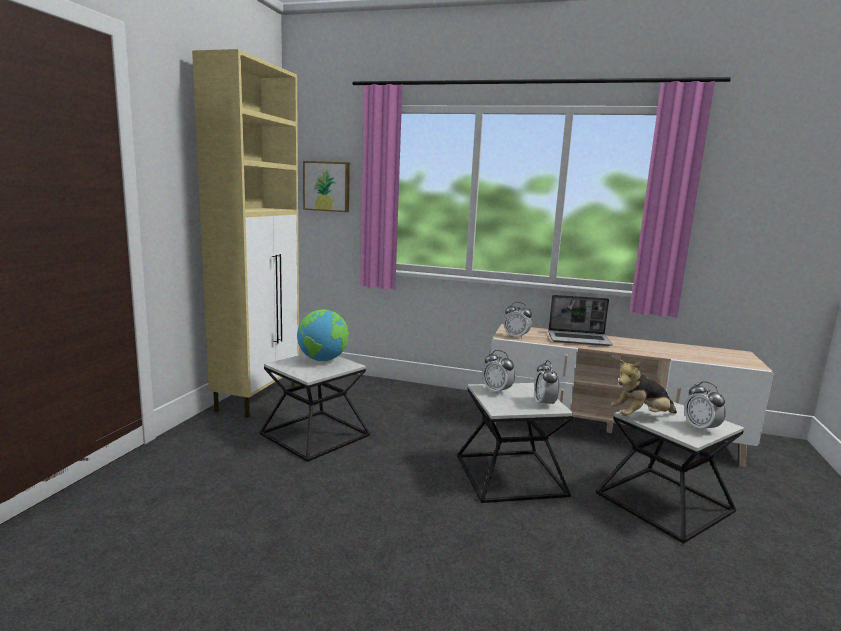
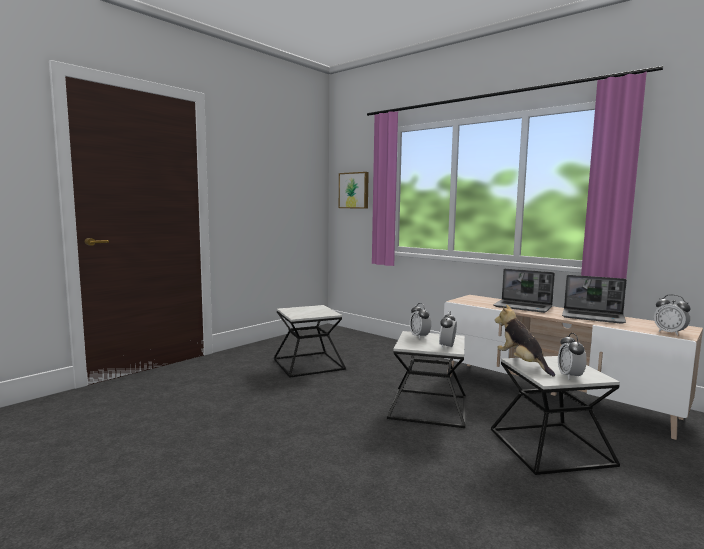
camera: 25 degrees right, 5 degrees down
(258, 397) = (291, 340): beige cabinet -> none
(323, 360) = (317, 309): globe -> none
(516, 337) = (467, 302): alarm clock -> alarm clock (670, 333)
(641, 417) = (522, 363): plush toy -> plush toy turned 60 degrees clockwise
(657, 348) = (593, 317): none -> laptop

